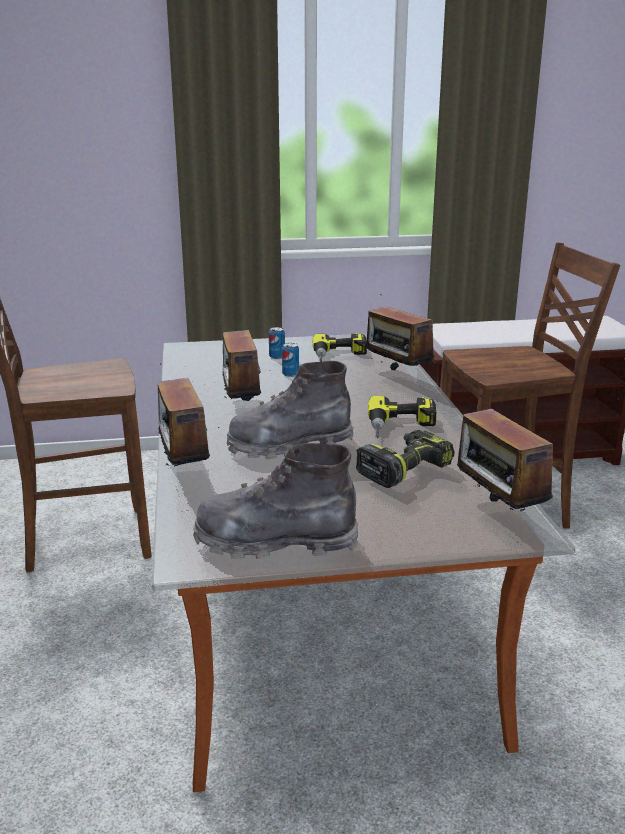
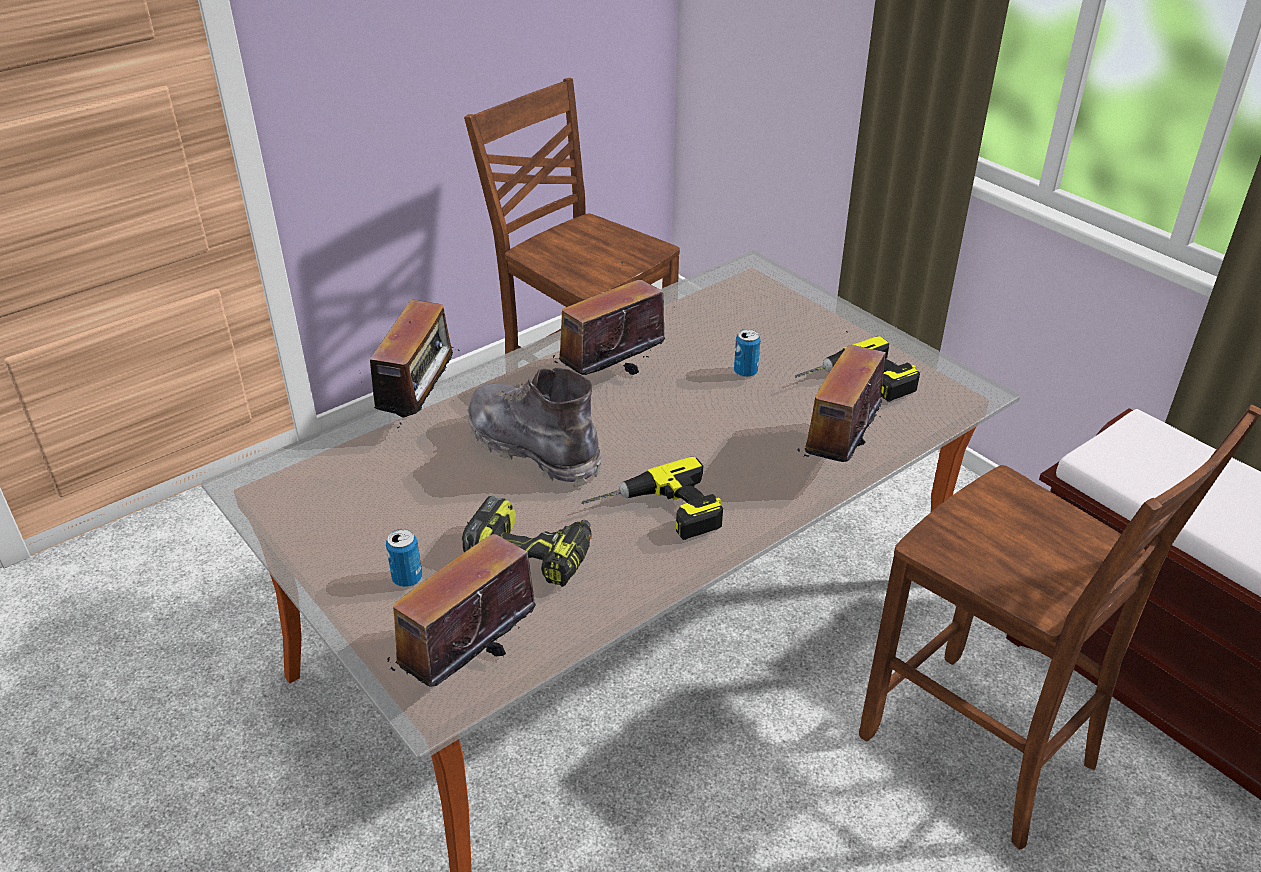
camera: 60 degrees right, 15 degrees up
(183, 470) = (421, 406): radio -> radio turned 150 degrees clockwise
(275, 542) = (306, 521): grey boot -> none
(277, 357) = (795, 340): can -> can (407, 578)

